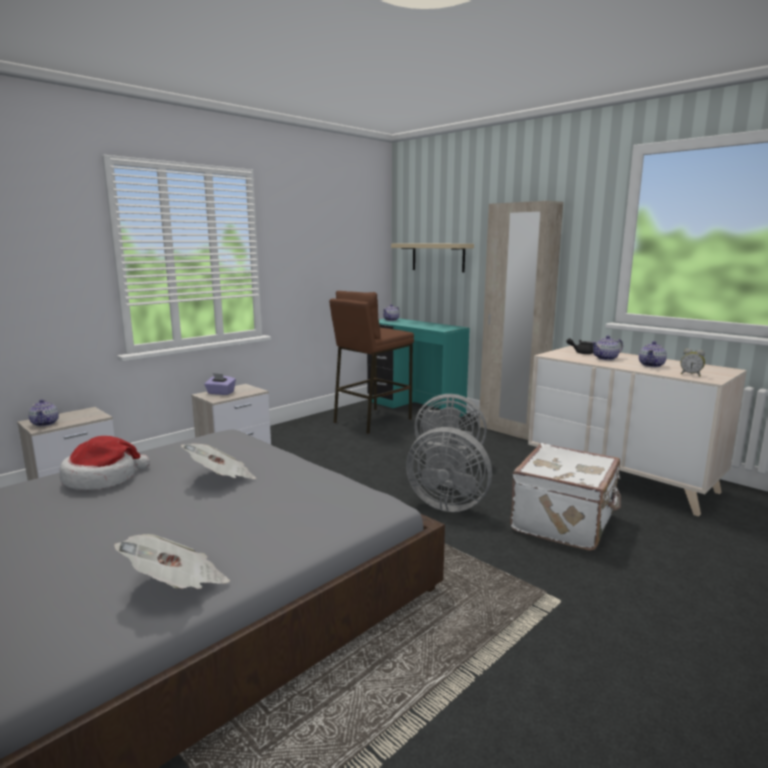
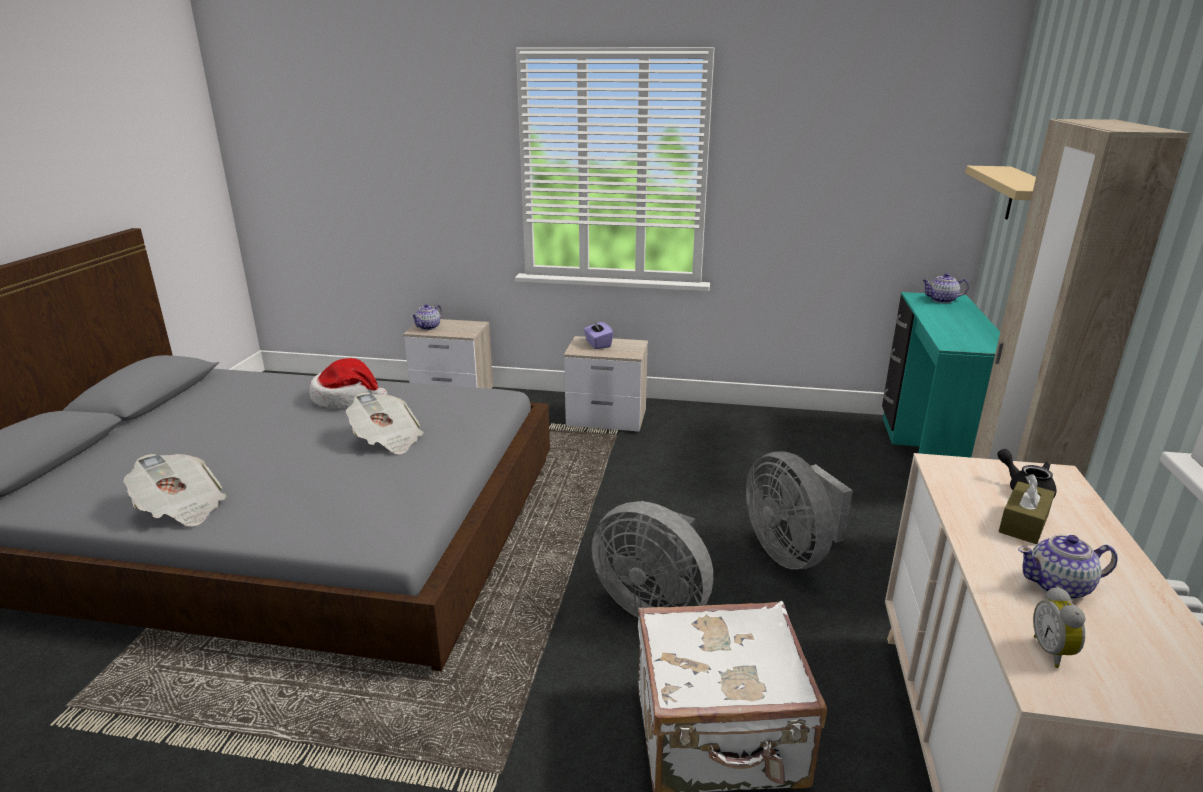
camera: 55 degrees right, 10 degrees up
(371, 420) = (822, 448): brown stool -> none
(447, 504) = (652, 604): grey fan -> grey fan turned 45 degrees counterclockwise
(606, 358) = (1023, 523): teapot -> brown tissue box

